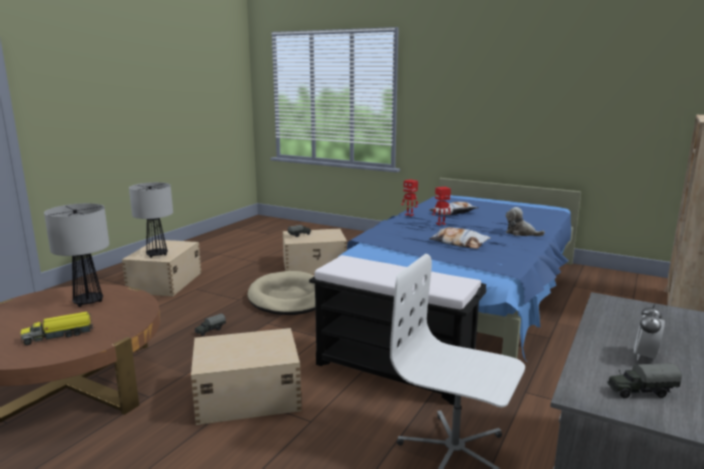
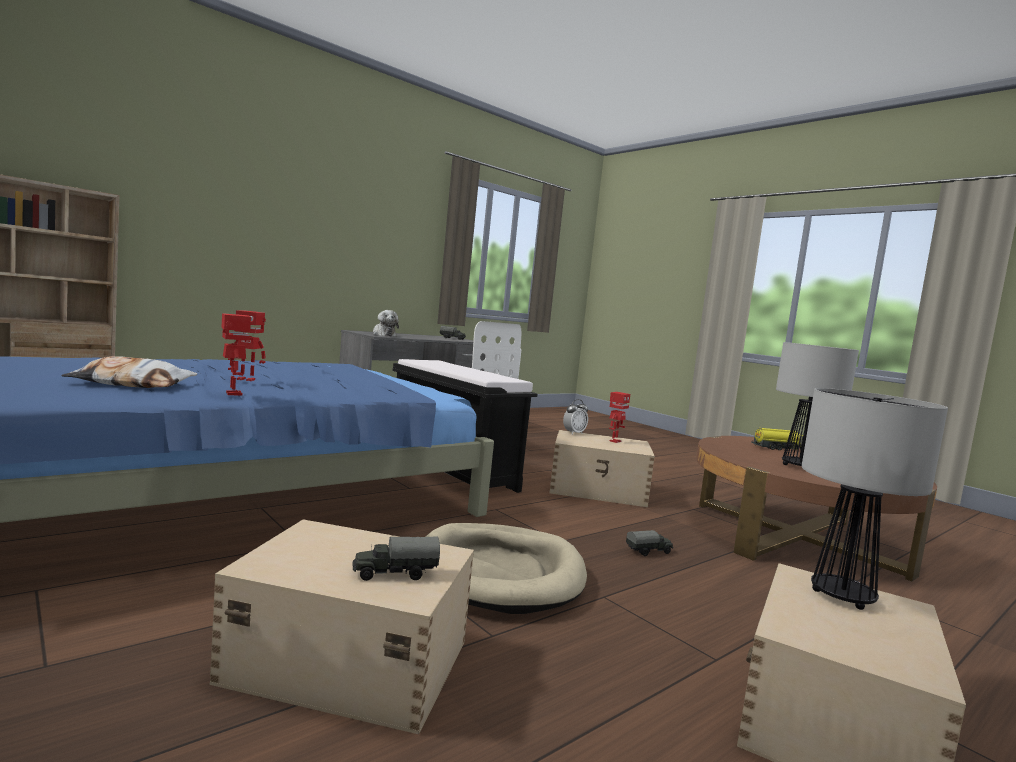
camera: 160 degrees left, 10 degrees down
(232, 355) = (614, 441): none -> toy robot
(459, 243) = (306, 373): pillow -> none
(521, 233) = (193, 362): plush toy -> plush toy (383, 335)
(645, 356) = (424, 337): alarm clock -> alarm clock (574, 433)

